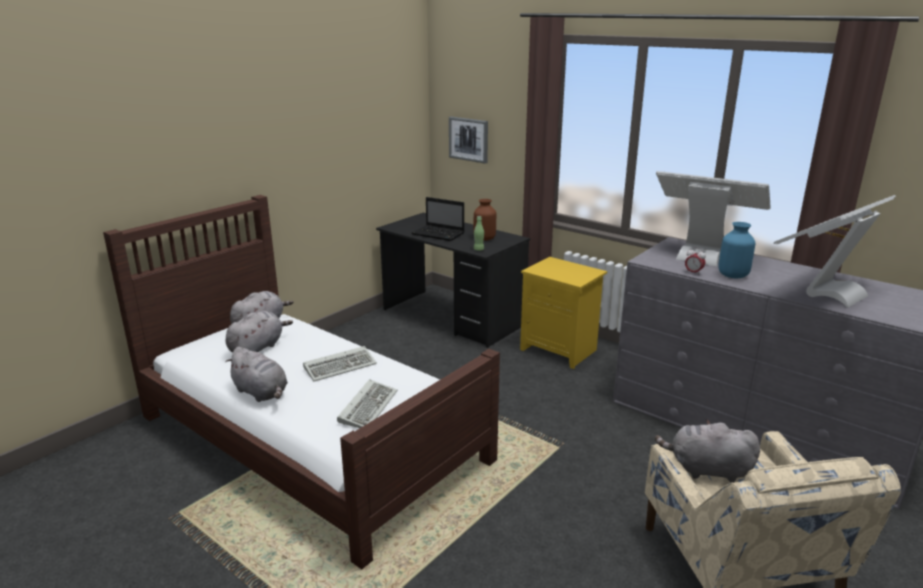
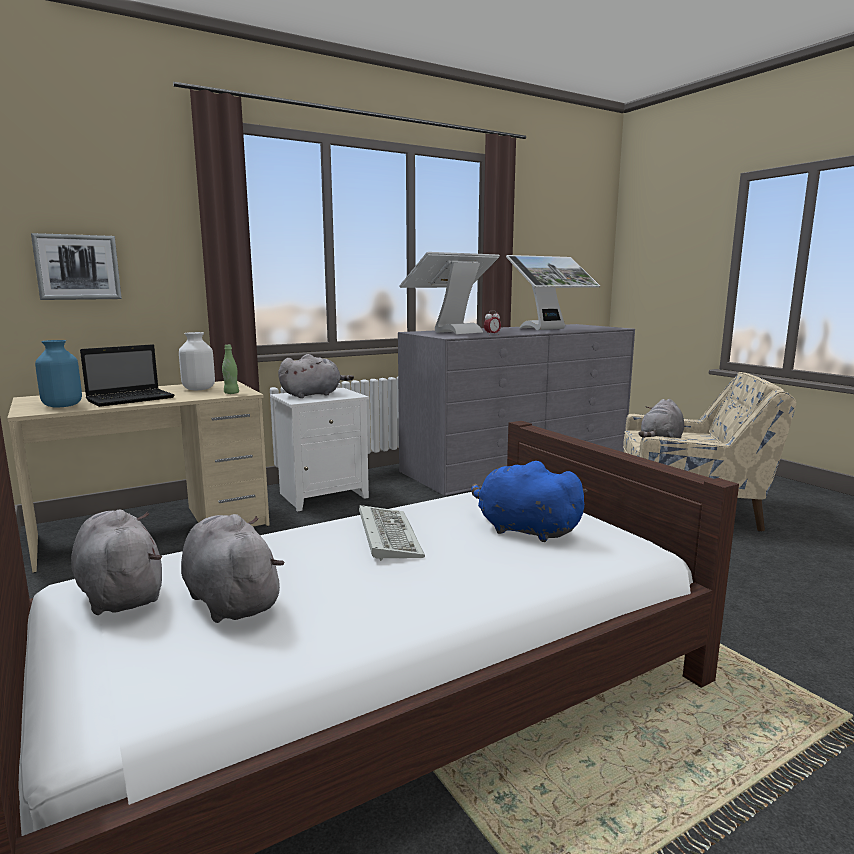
camera: 70 degrees left, 10 degrees down
(261, 393) = (430, 604): grey plush toy -> grey plush toy (313, 395)
(368, 406) = (523, 530): keyboard -> blue plush toy
(452, 317) = (154, 531): black desk -> beige desk
(485, 238) = (199, 389): brown vase -> white vase
(560, 350) = (323, 495): yellow nightstand -> white nightstand
(733, 275) = (506, 332): blue vase -> blue vase (63, 406)
(821, 291) = (549, 329): monitor -> monitor turned 105 degrees counterclockwise

